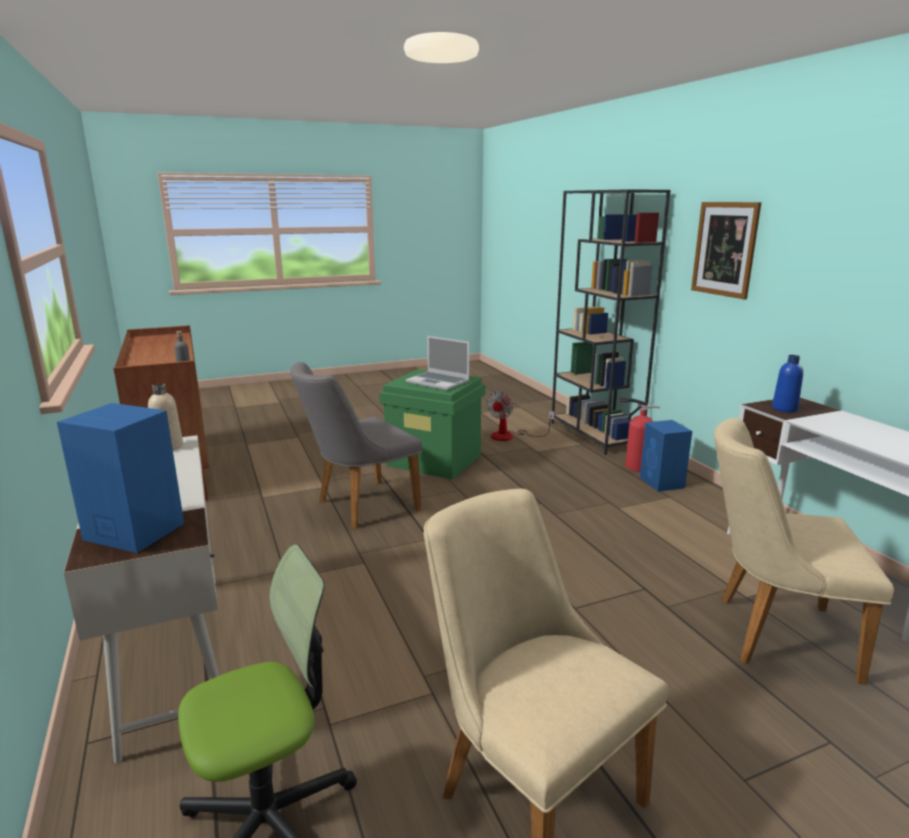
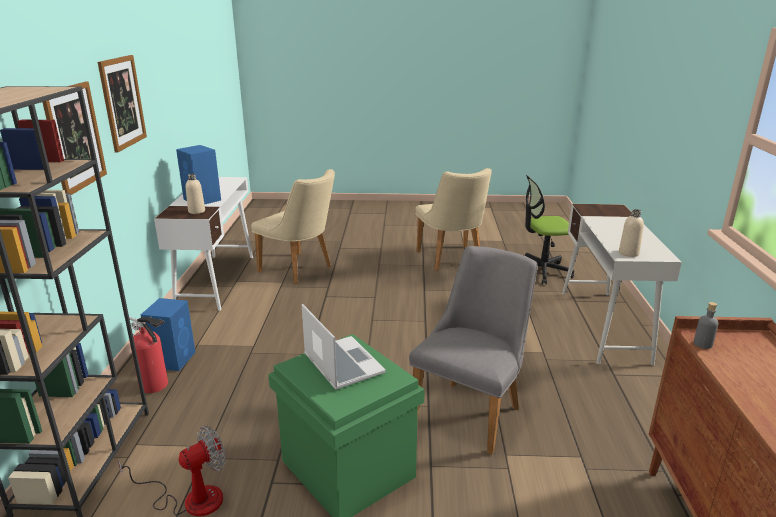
camera: 155 degrees left, 5 degrees up
(132, 531) = (608, 212): blue speaker -> blue speaker (202, 200)
(359, 507) = (473, 409): grey chair -> grey chair turned 45 degrees counterclockwise
(784, 409) = (196, 211): blue bottle -> beige bottle
(818, 240) = (122, 102): none -> picture

